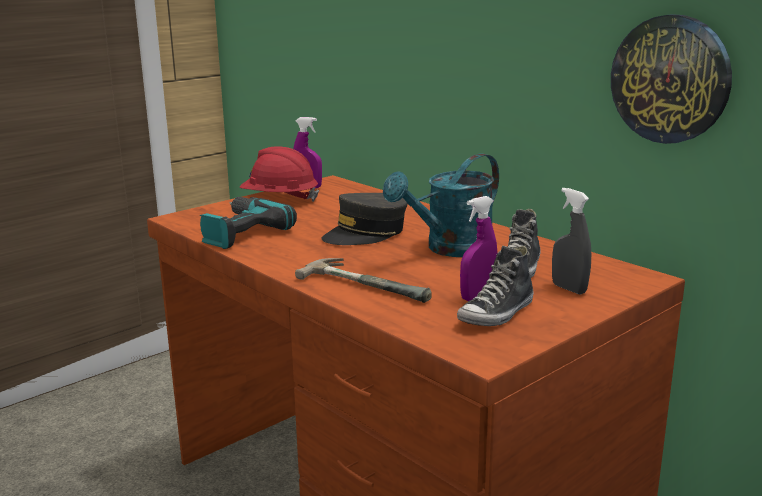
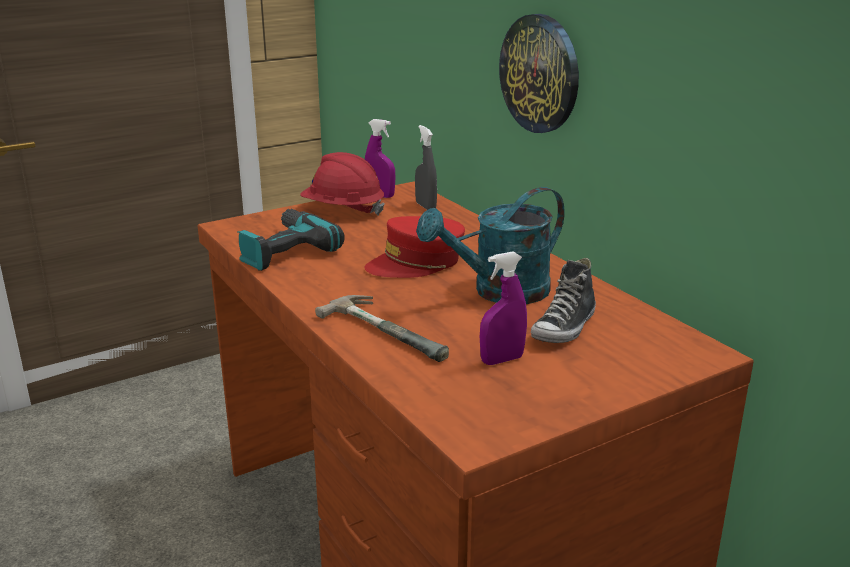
camera: 10 degrees right, 5 degrees up
(366, 233) = (416, 263): grey cap -> red cap
(497, 314) = (513, 386): shoe -> none
(569, 289) = (610, 359): grey spray bottle -> grey spray bottle (425, 206)
(670, 79) = (755, 125): wall clock -> wall clock (540, 73)

